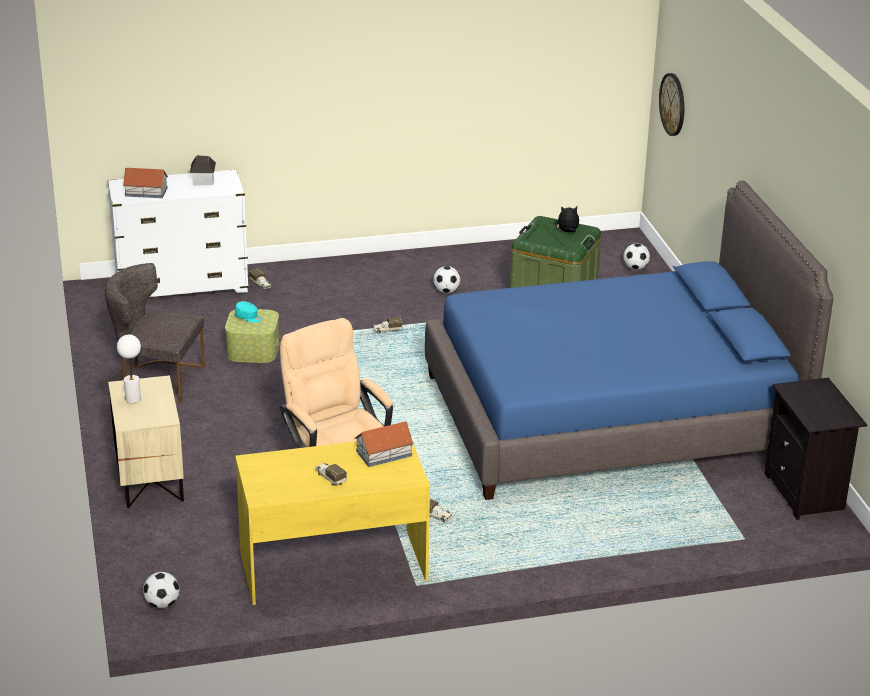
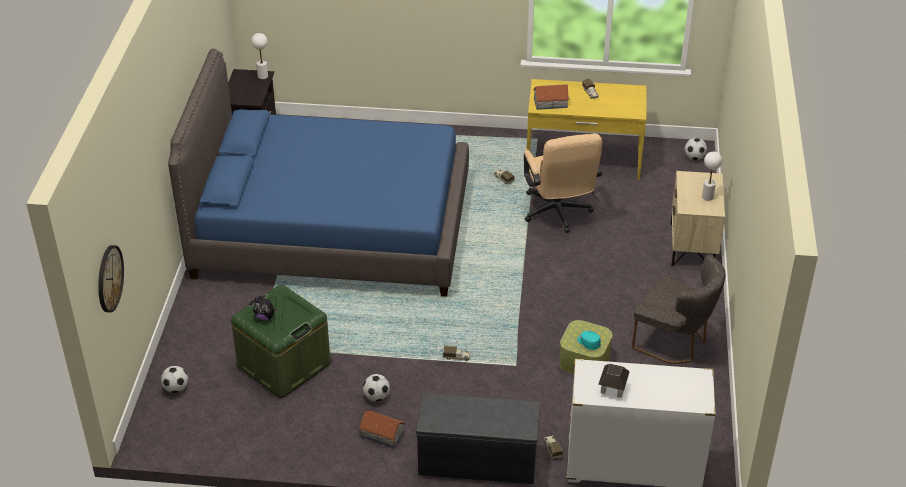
camera: 160 degrees left, 10 degrees up
(146, 192) = (675, 382): toy house -> toy house (382, 433)
(327, 268) = (476, 460): none -> grey bench
(815, 421) = (262, 76): none -> white table lamp

